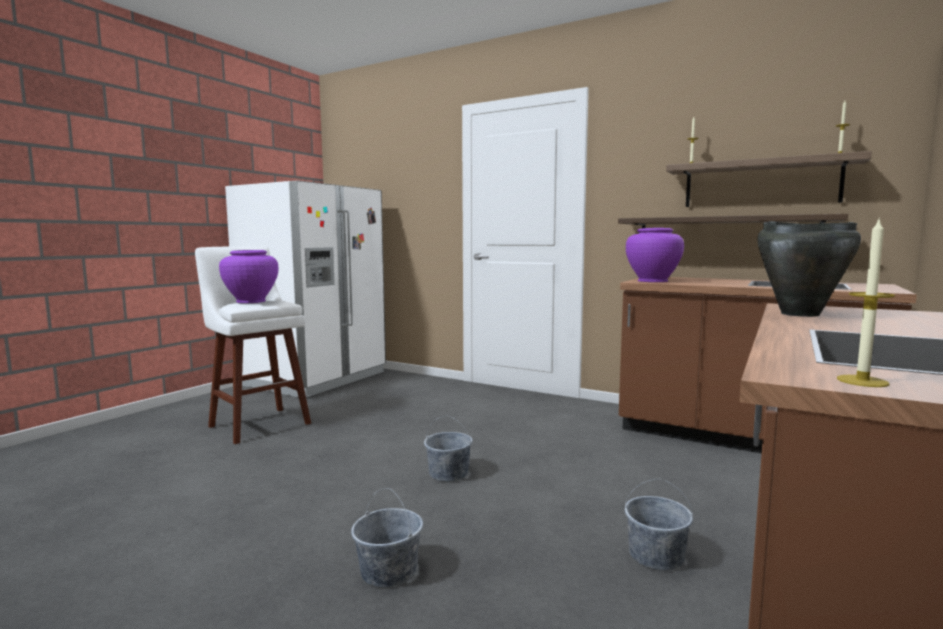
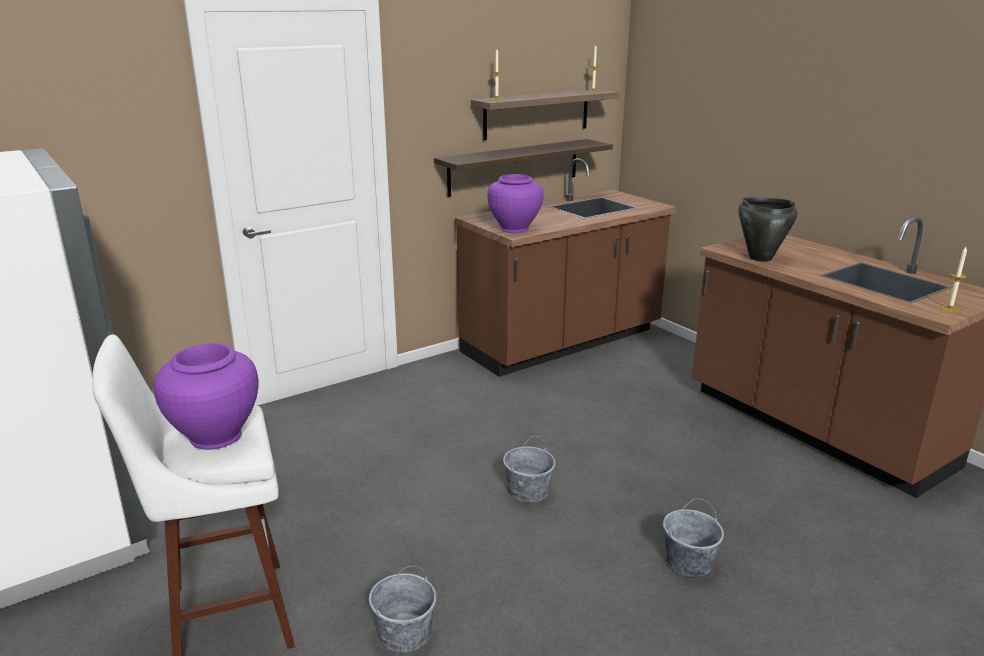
camera: 65 degrees left, 15 degrees up
(656, 556) = (710, 444): grey bucket -> grey bucket (405, 633)

